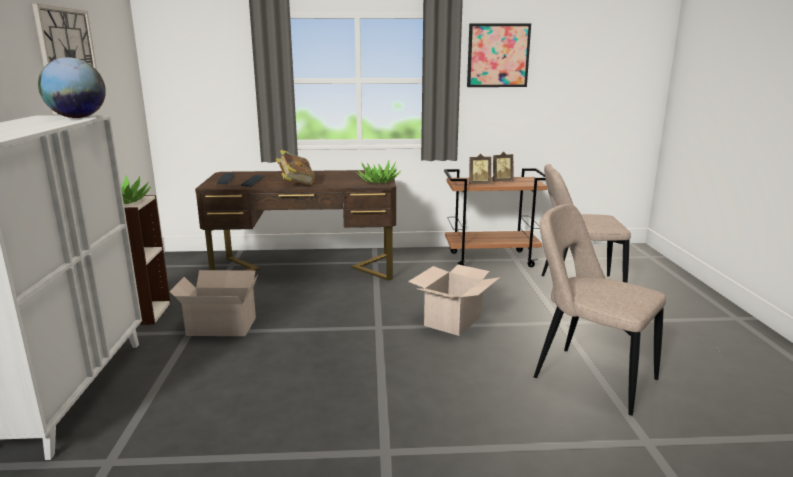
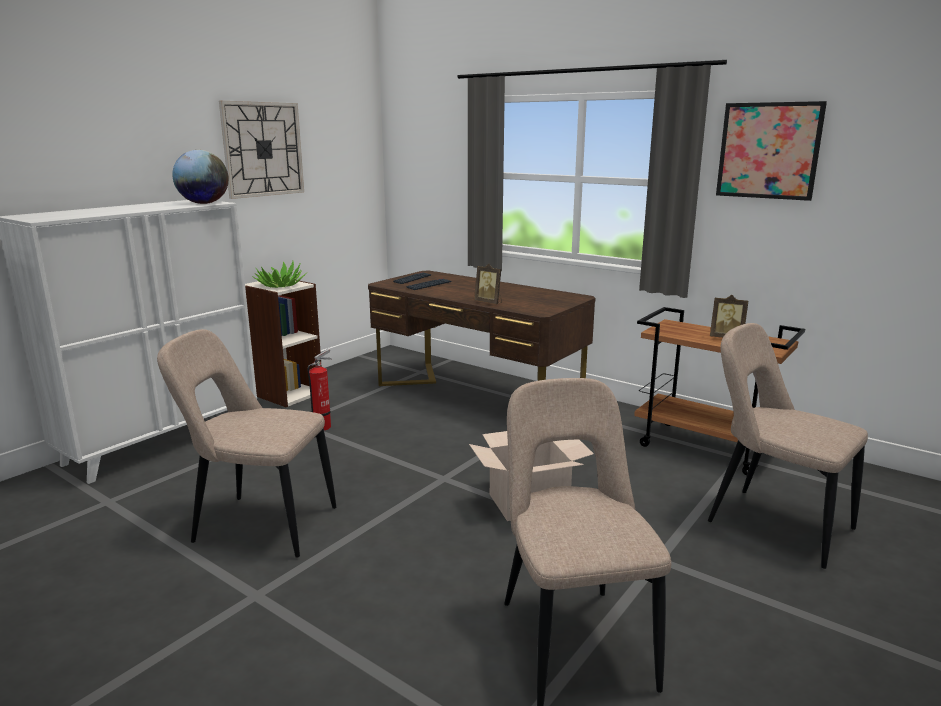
camera: 40 degrees right, 0 degrees up
(220, 326) = (324, 426): cardboard box -> fire extinguisher
(296, 183) = (459, 294): book -> none
(299, 410) = (259, 524): none -> beige chair
(378, 181) = (545, 307): potted plant -> none
(479, 184) = (685, 335): picture frame -> picture frame (489, 302)

